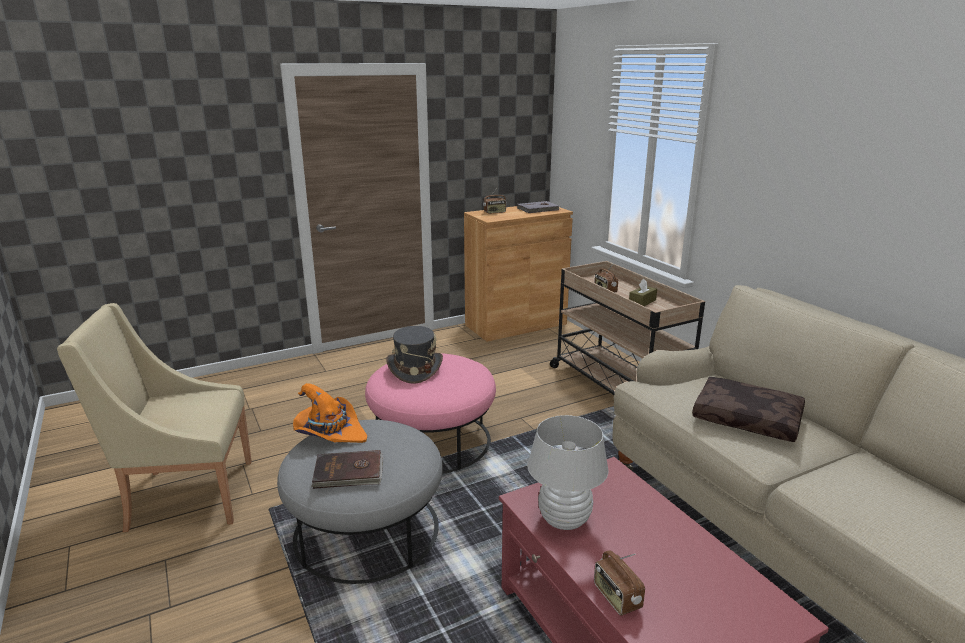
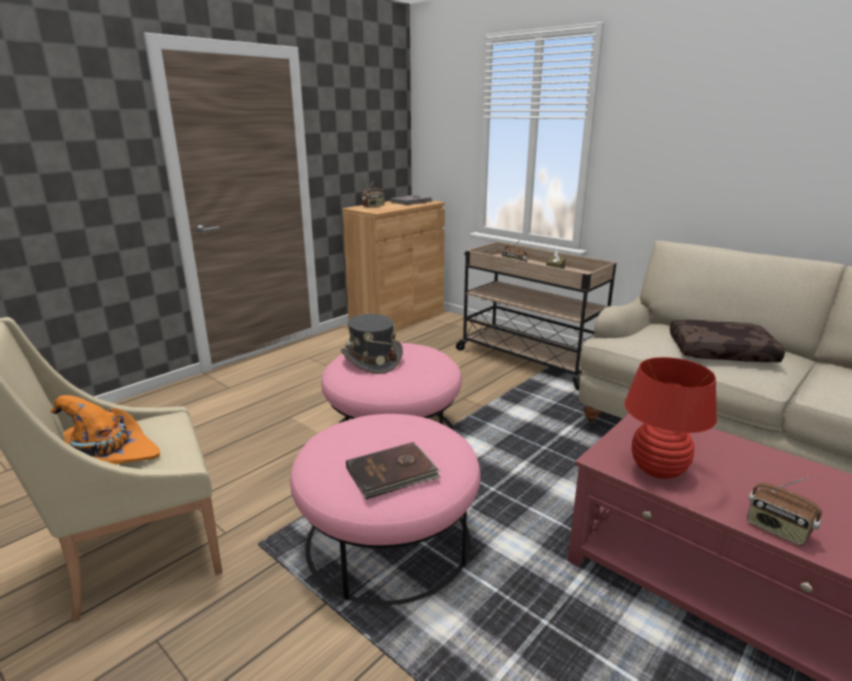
camera: 20 degrees left, 0 degrees up
(330, 432) = (334, 436): orange hat -> orange hat (105, 454)
(366, 530) = (388, 539): grey ottoman -> pink ottoman
(564, 520) = (657, 469): white table lamp -> red table lamp

